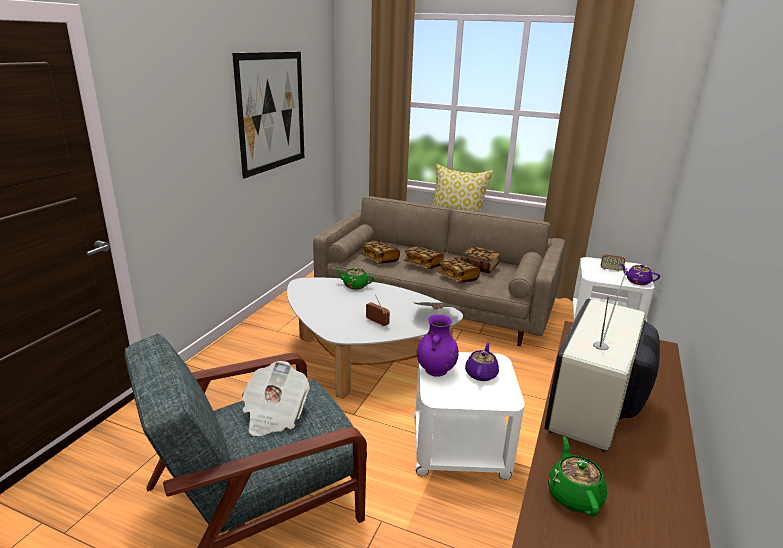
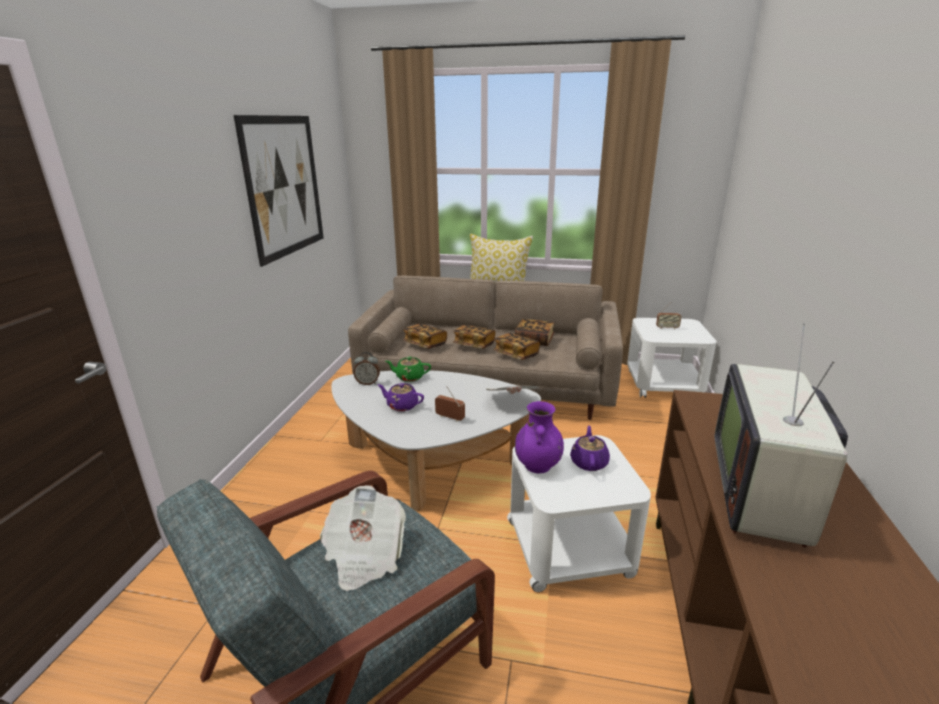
camera: 10 degrees left, 0 degrees up
(318, 286) = (368, 383): none -> alarm clock
(574, 495) = (808, 615): green teapot -> none
(637, 281) = (698, 337): purple teapot -> purple teapot (402, 405)

